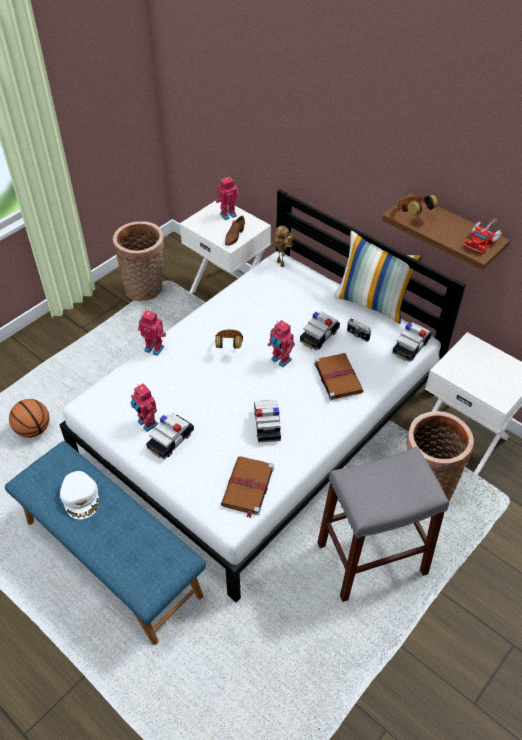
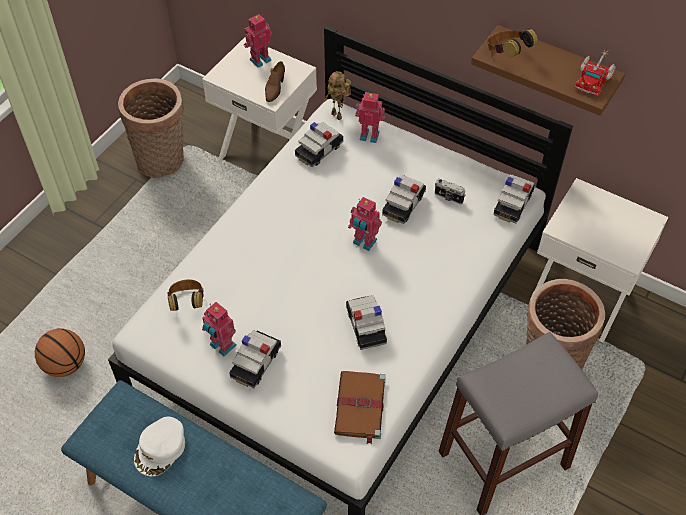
camera: 10 degrees left, 5 degrees up
(81, 497) = (160, 449): white cap -> white cap turned 60 degrees clockwise
(155, 348) = (208, 247): toy robot -> toy robot (369, 135)
(229, 346) = (298, 233): headphones -> headphones (187, 303)
(260, 287) = (319, 151): none -> toy car
(337, 377) = (435, 254): brown book -> none
(372, 303) = (456, 154): pillow -> none

